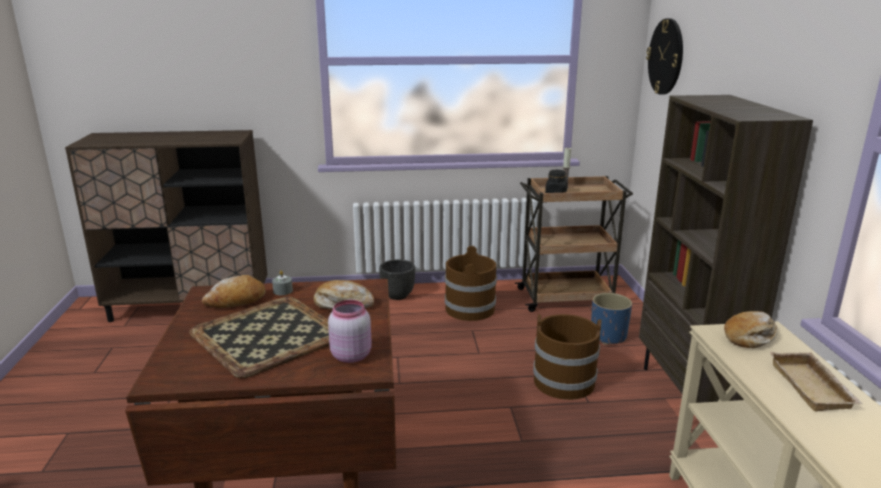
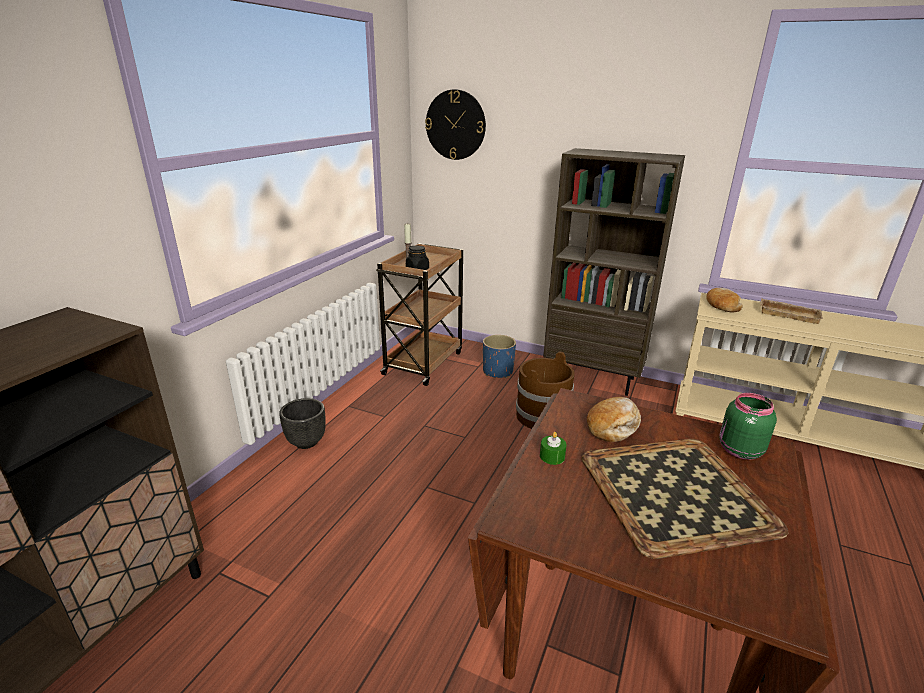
camera: 60 degrees left, 5 degrees up
(236, 300) = (559, 498): bread -> none
(283, 291) = (552, 456): grey candle -> green candle
(350, 355) = (738, 450): pink jar -> green jar
(469, 309) = (385, 412): brown bucket -> none

